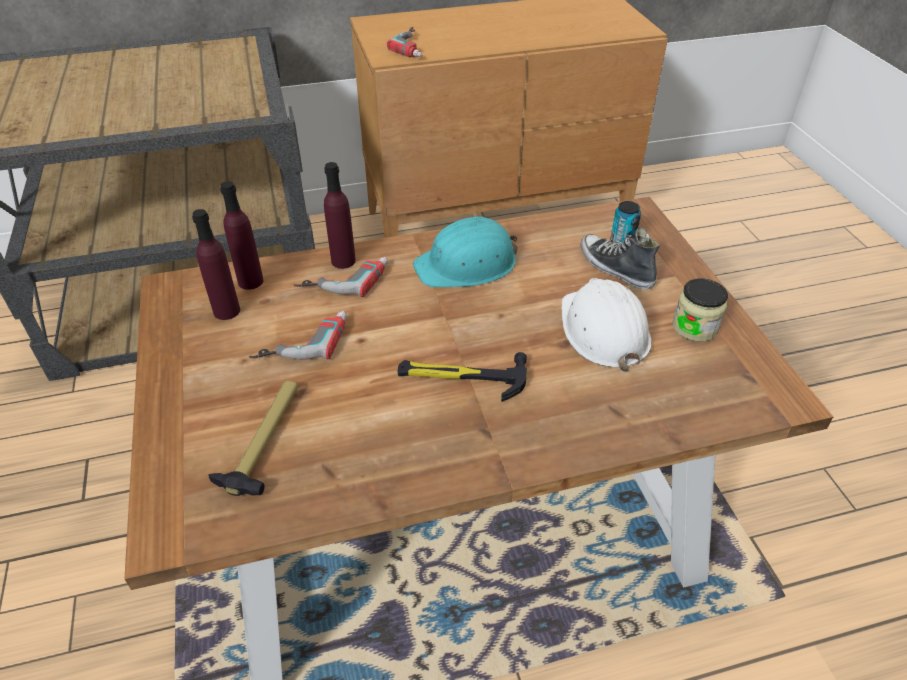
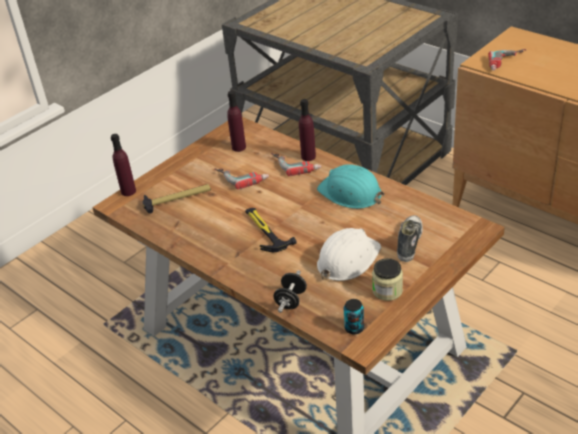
camera: 60 degrees right, 5 degrees down
(250, 281) = (264, 141): purple bottle -> purple bottle (128, 191)
(622, 242) = (438, 235): can -> can (354, 328)
(646, 423) = (291, 300): none -> black dumbbell

